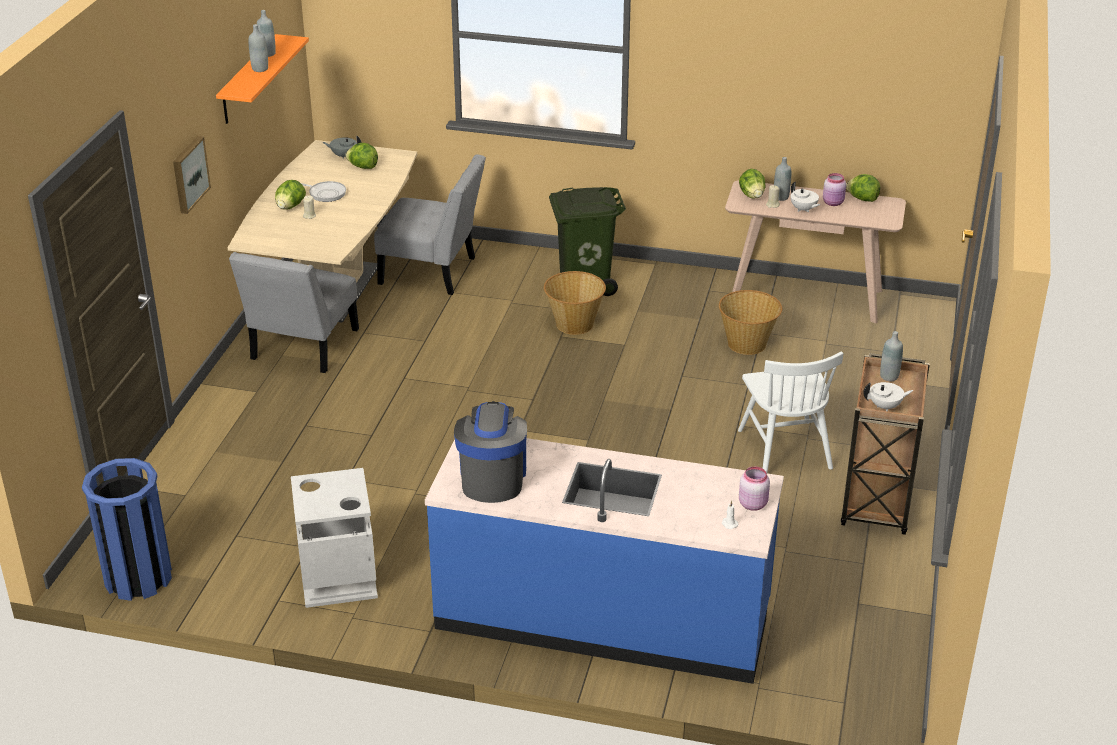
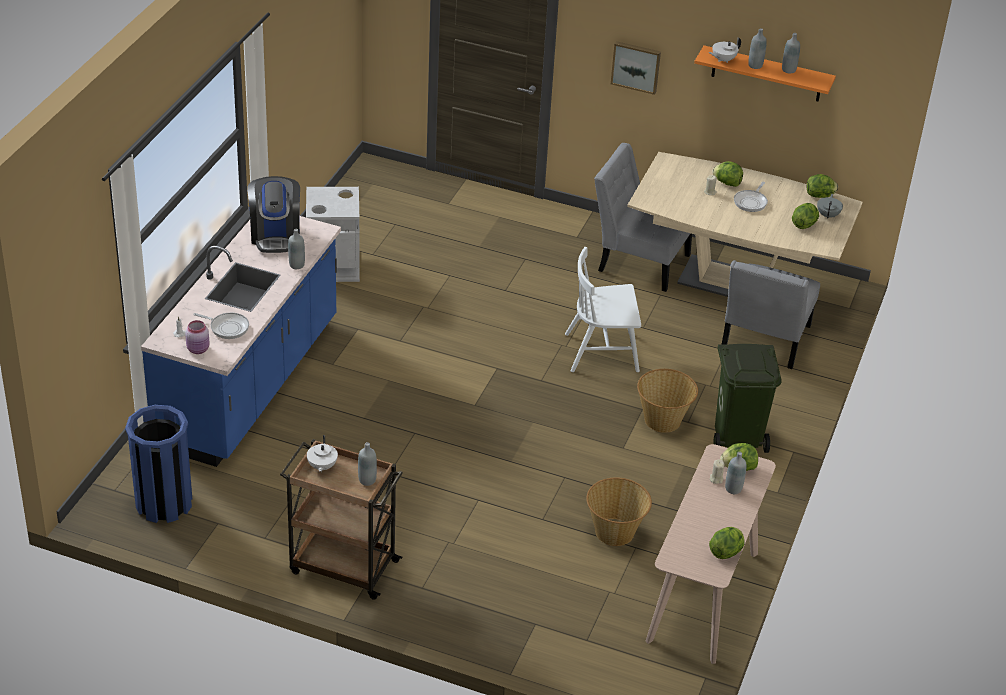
camera: 95 degrees right, 5 degrees up
(138, 578) = (361, 185): blue trash can -> blue trash can (164, 503)
(308, 159) = (820, 196): none -> lettuce
(492, 477) = (275, 235): coffee machine -> coffee machine turned 75 degrees clockwise
(553, 451) = (297, 265): none -> grey bottle
(701, 488) = (227, 327): none -> frying pan
(784, 449) = (435, 523): white chair -> white chair (602, 352)
(803, 209) = (704, 500): white teapot -> white teapot (723, 60)
(833, 203) = (718, 527): pink jar -> none

